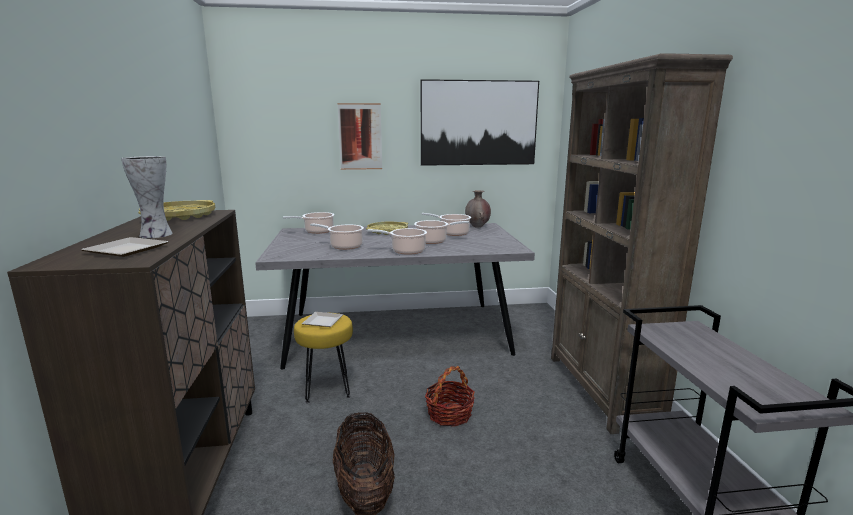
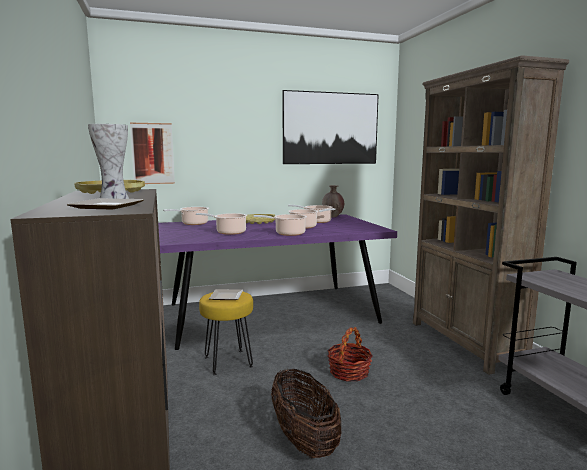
camera: 10 degrees left, 5 degrees down
(360, 136) = (230, 138): picture -> picture (152, 153)
(396, 333) = (270, 313): grey dining table -> purple dining table

